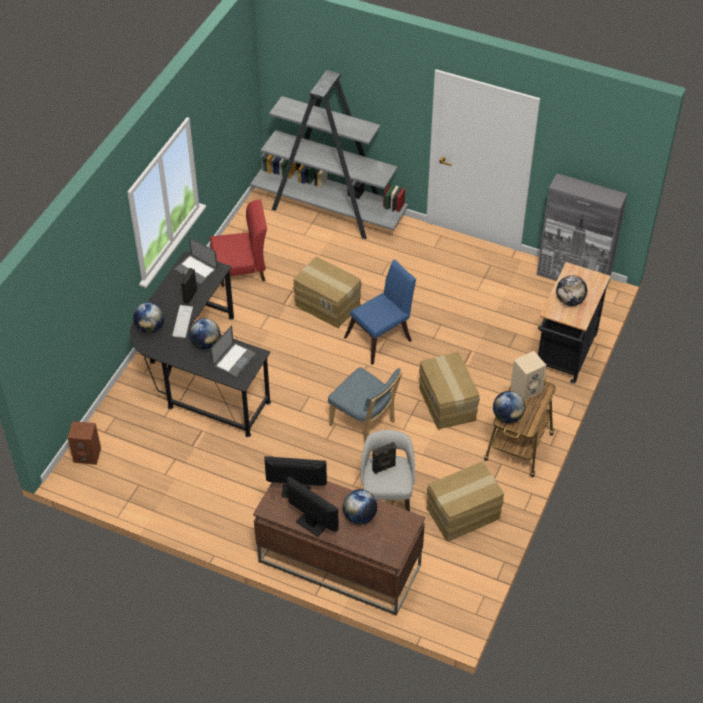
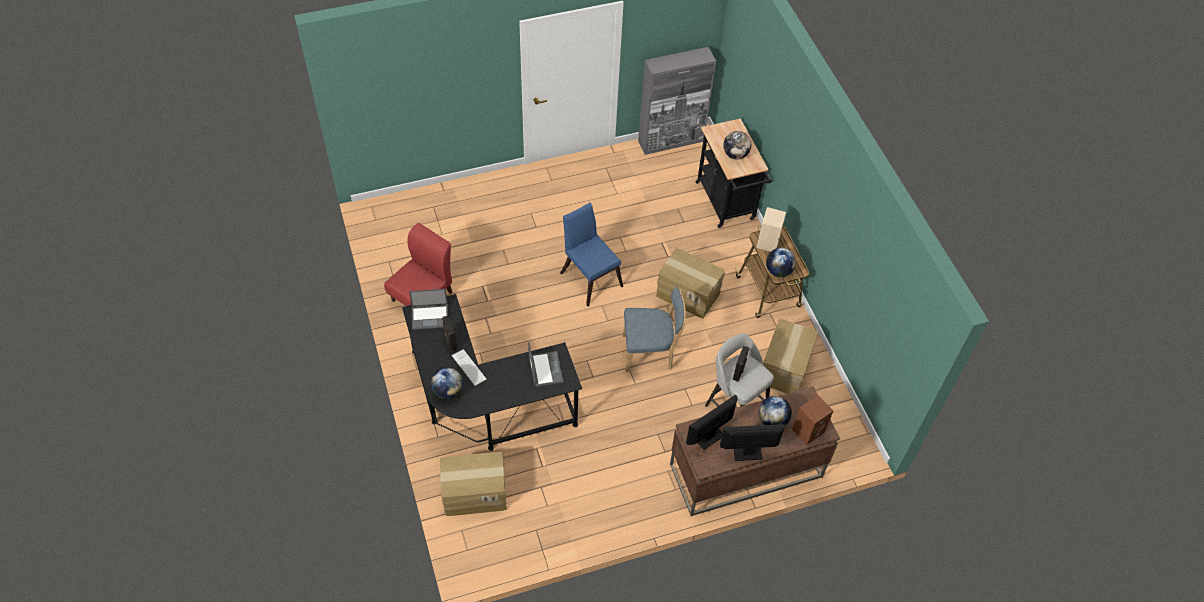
camera: 45 degrees left, 5 degrees up
(88, 454) = (468, 538): brown speaker -> brown speaker (808, 430)
(205, 344) = (508, 372): globe -> none
(328, 304) = (522, 278): cardboard box -> cardboard box (475, 492)
(329, 210) = (440, 201): grey bookcase -> none
(382, 337) = (589, 276): blue chair -> blue chair turned 45 degrees counterclockwise

